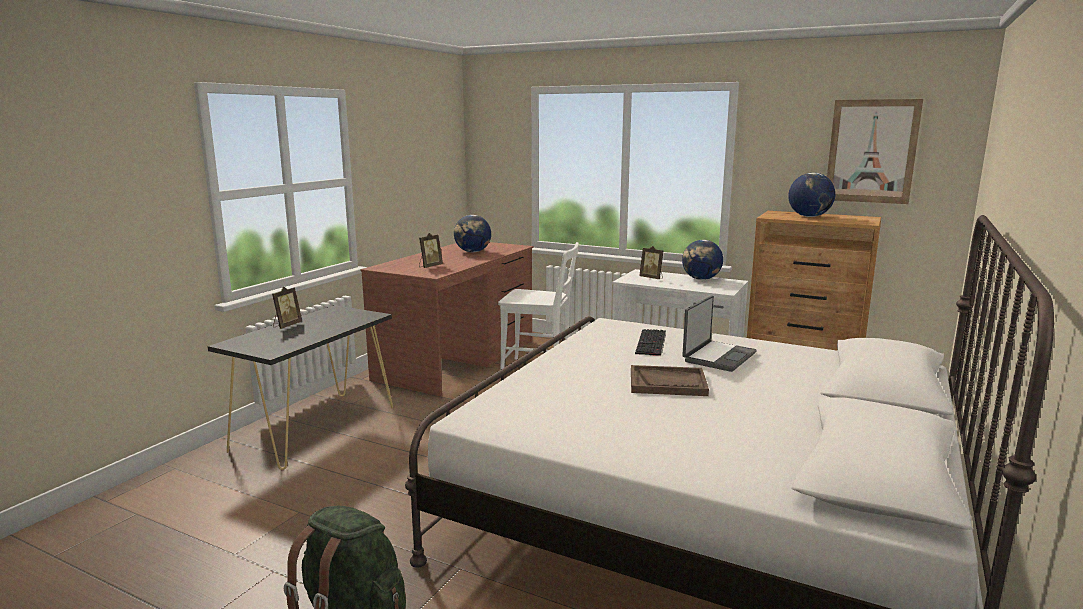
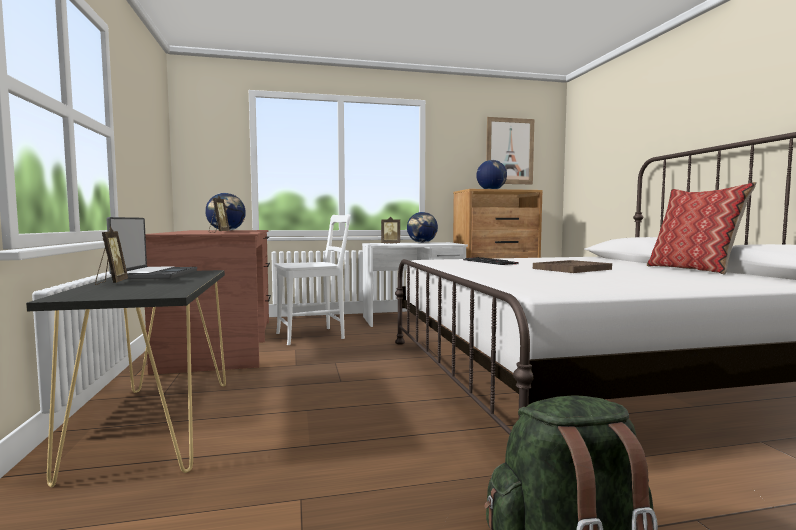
camera: 40 degrees left, 10 degrees down
(718, 357) = (547, 261): laptop -> laptop (155, 275)
(809, 425) = (693, 269): none -> pillow

